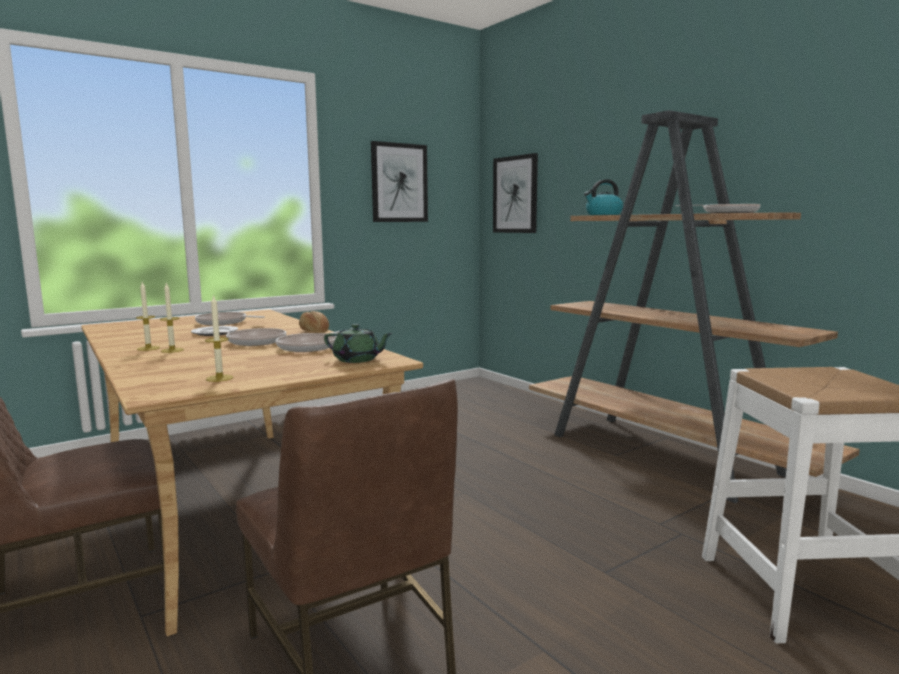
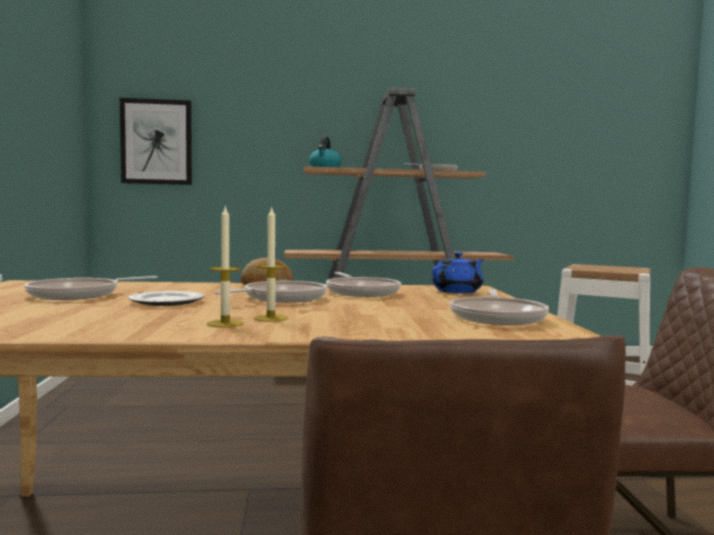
camera: 60 degrees left, 5 degrees down
(219, 378) = (497, 317): candle -> frying pan
(357, 360) = (458, 291): green teapot -> blue teapot
(399, 183) = (39, 107): picture -> none

